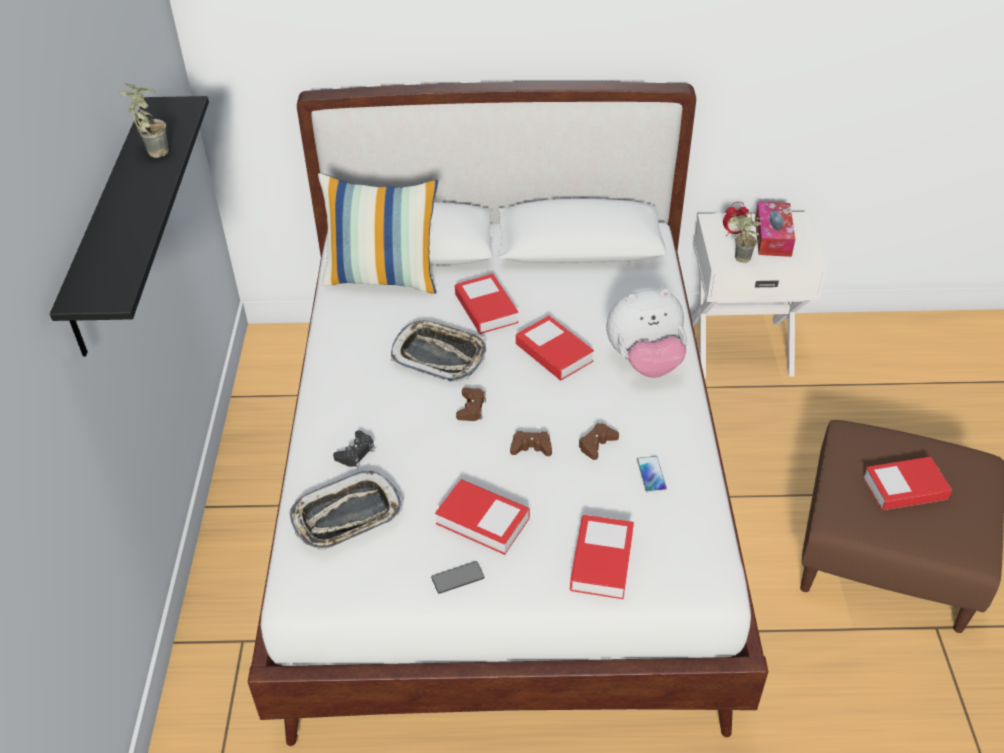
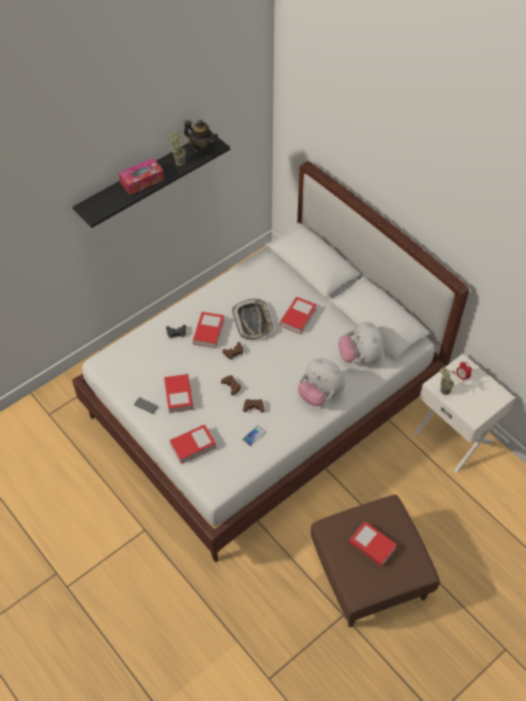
camera: 50 degrees right, 10 degrees up
(166, 120) = (202, 148): none -> teapot
(347, 516) = (143, 352): tray -> none
(383, 278) = (282, 270): pillow -> none
(554, 353) = (294, 359): book -> book (209, 332)
(621, 290) = (360, 357): none -> plush toy
(772, 237) = (476, 394): tissue box -> tissue box (142, 181)

